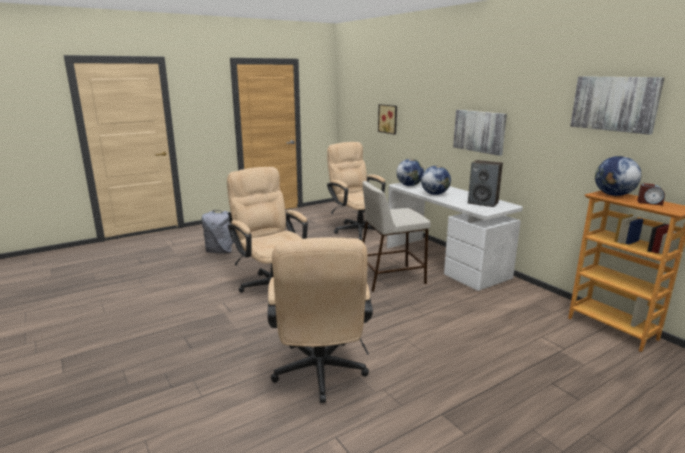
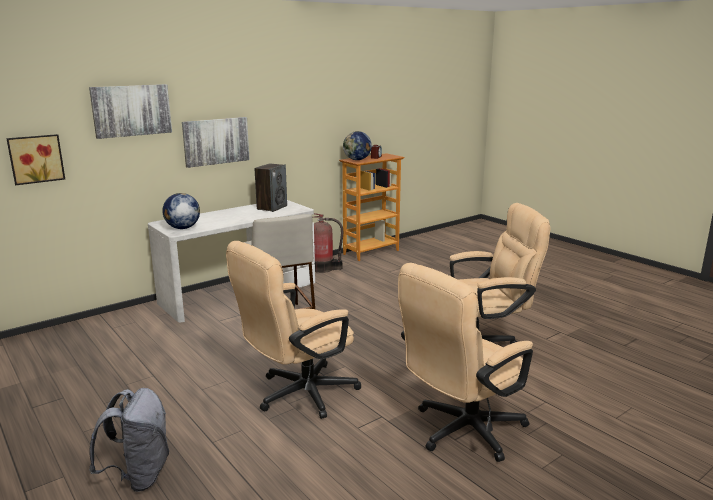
camera: 95 degrees left, 0 degrees up
(356, 229) = (89, 344): beige office chair -> beige office chair (461, 432)
(434, 194) = (231, 220): globe -> none
(527, 297) = (324, 268): none -> fire extinguisher
(614, 103) = (331, 95): picture -> picture (131, 110)

